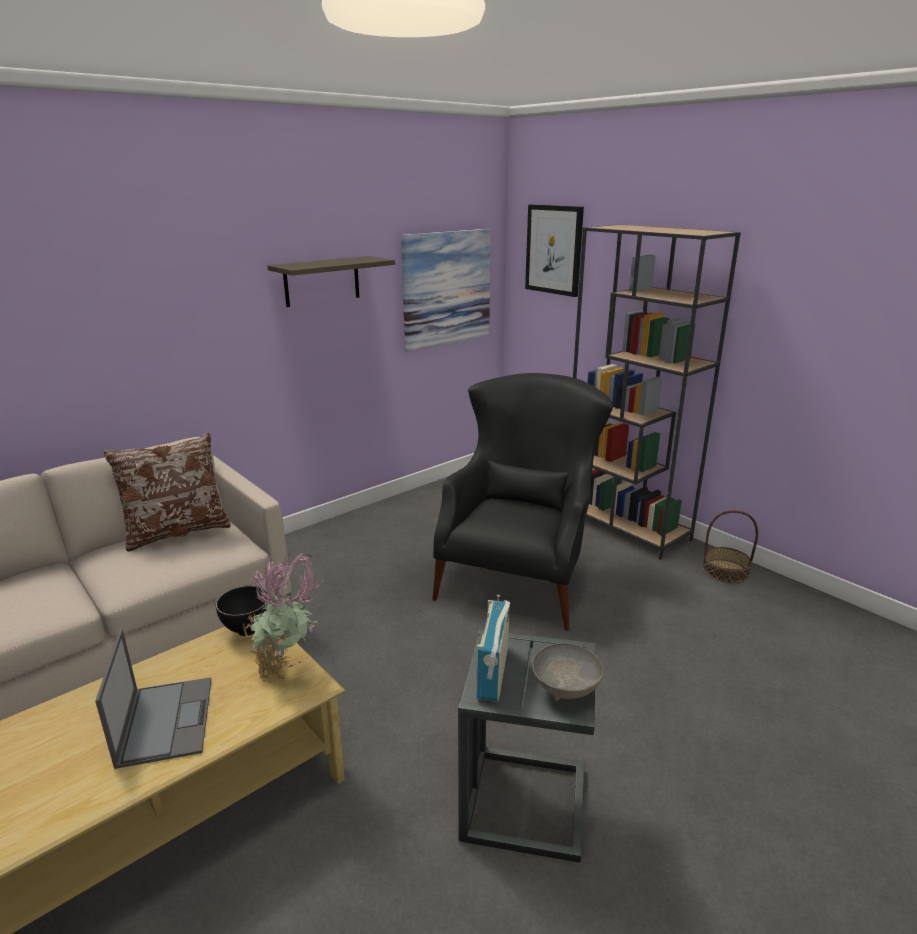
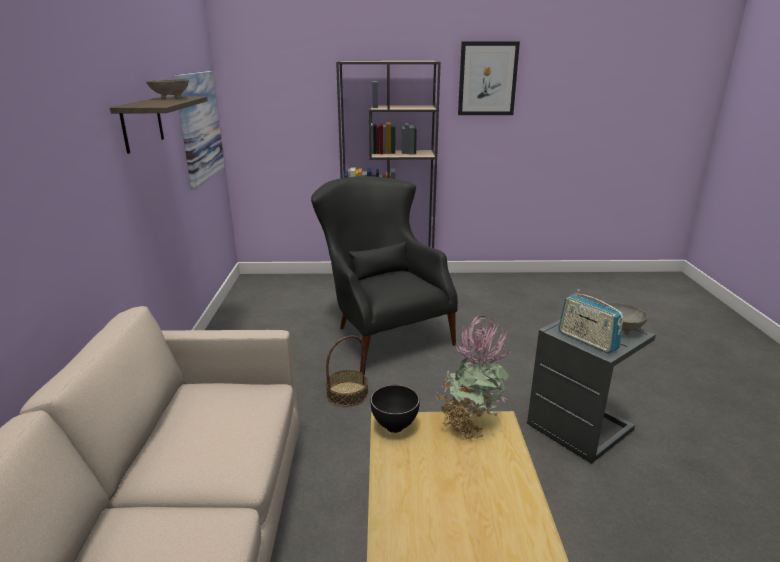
camera: 50 degrees left, 0 degrees up
(166, 720) = (474, 504): laptop -> none
(178, 533) = (186, 412): brown pillow -> none
(355, 259) = (171, 98): none -> grey bowl
(554, 250) = (273, 86): picture -> picture (487, 79)
(725, 571) = (466, 281): basket -> basket (347, 393)

